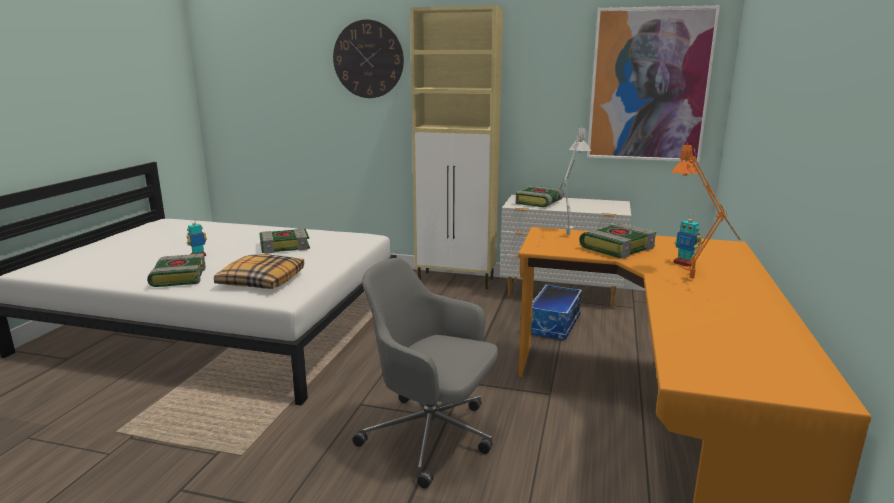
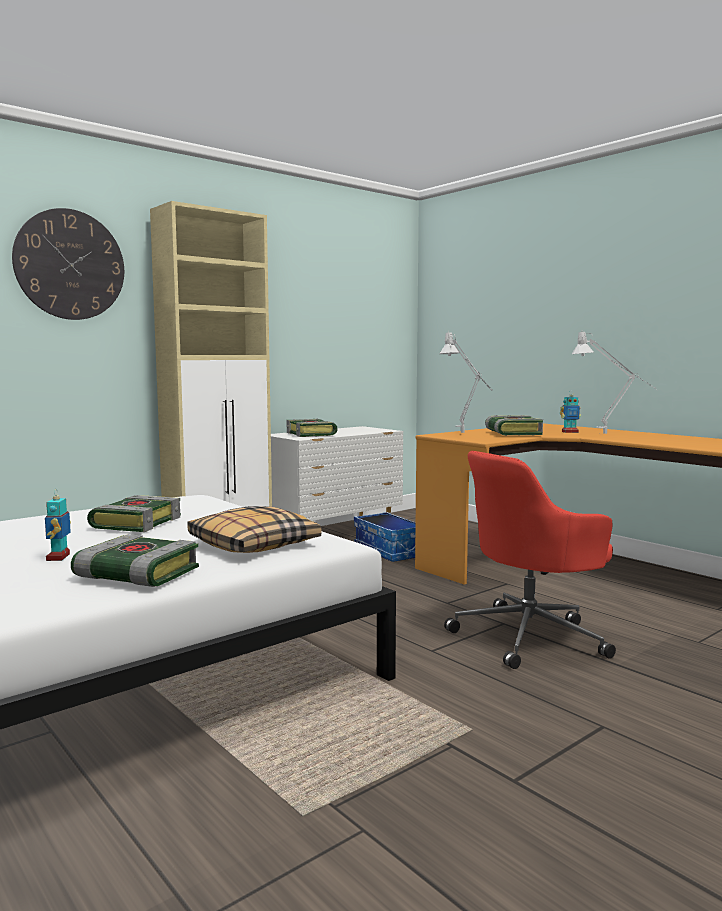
camera: 55 degrees left, 10 degrees down
(432, 437) = (530, 636): grey office chair -> red office chair
(649, 85) = (366, 313): picture -> none
(696, 282) = (610, 435): orange table lamp -> grey table lamp

